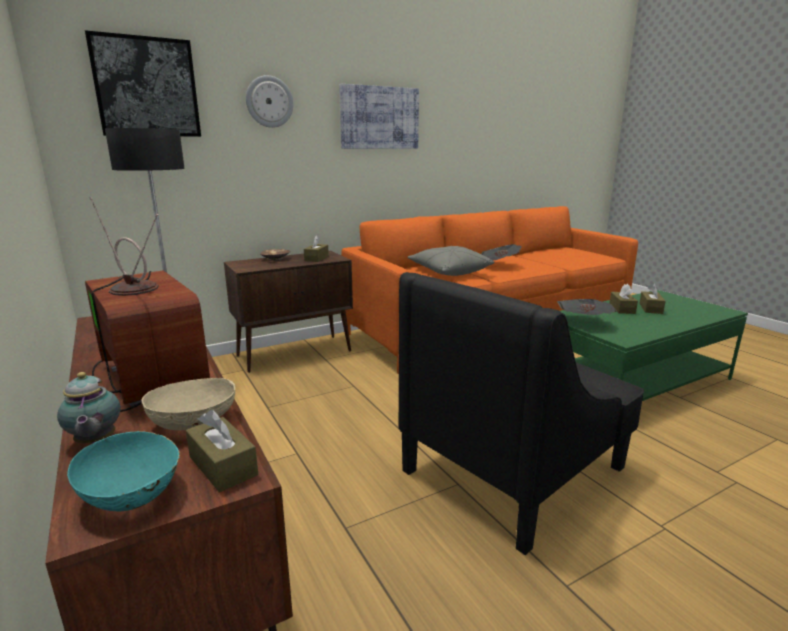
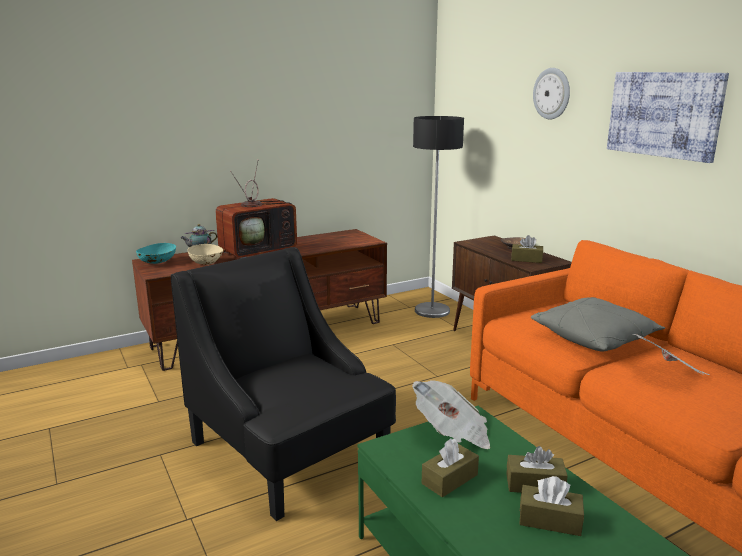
camera: 90 degrees right, 0 degrees up
(146, 88) = (480, 83): picture -> none
(223, 466) = (166, 271): brown tissue box -> brown tissue box (449, 479)

